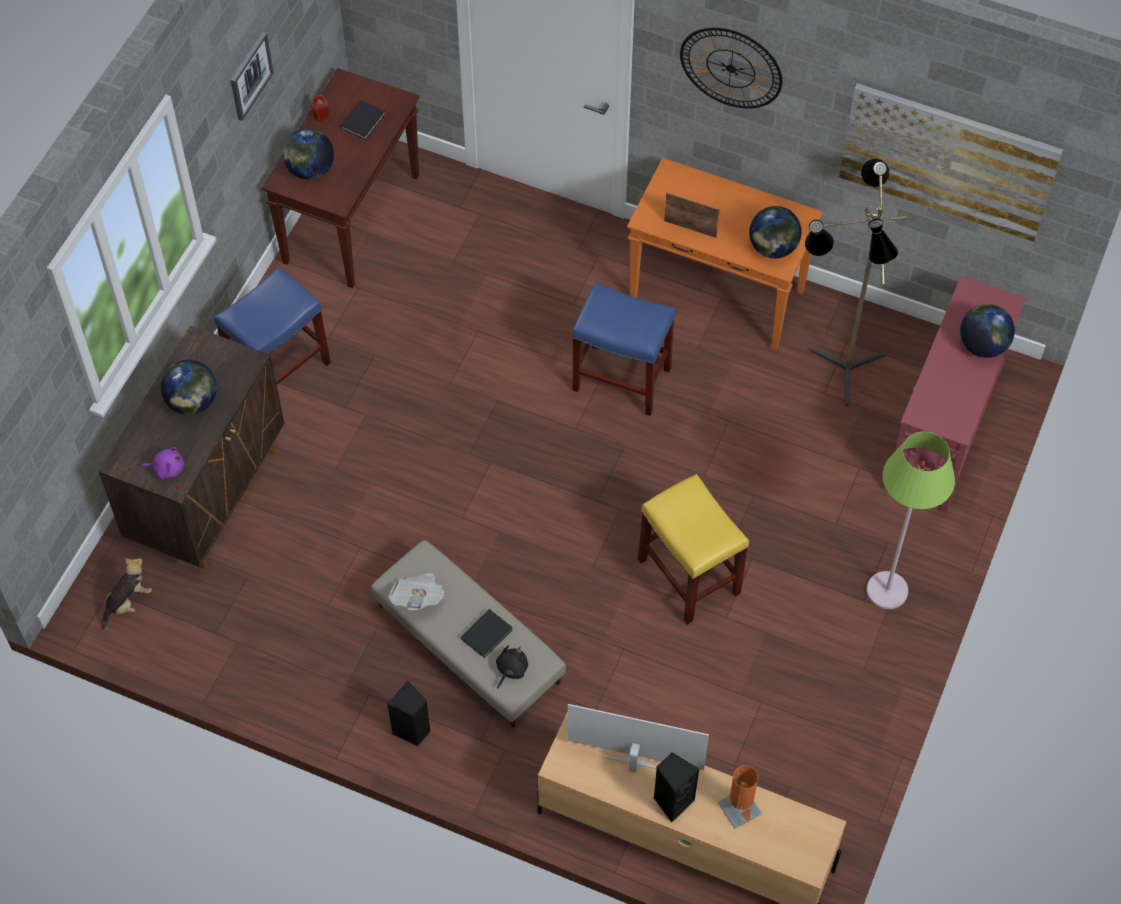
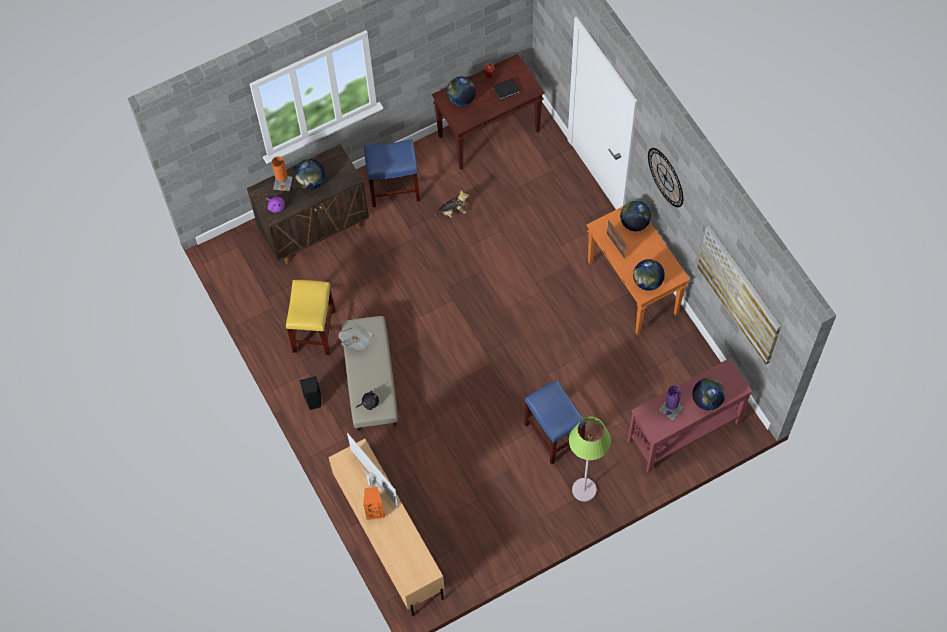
camera: 40 degrees right, 5 degrees up
(128, 602) = (241, 257): plush toy -> plush toy (452, 211)
(250, 75) = (439, 38): picture -> none
(488, 634) = (373, 379): black book -> none
(623, 379) = (549, 300): blue stool -> blue stool (554, 435)
(672, 801) = (375, 511): black speaker -> orange speaker
(688, 576) = (496, 417): yellow stool -> yellow stool (314, 331)
(689, 186) = (634, 223): none -> globe
(739, 808) = (401, 535): orange table lamp -> orange table lamp (282, 183)
(838, 371) = (658, 366): floor lamp -> none
(948, 386) = (670, 409): none -> purple table lamp

